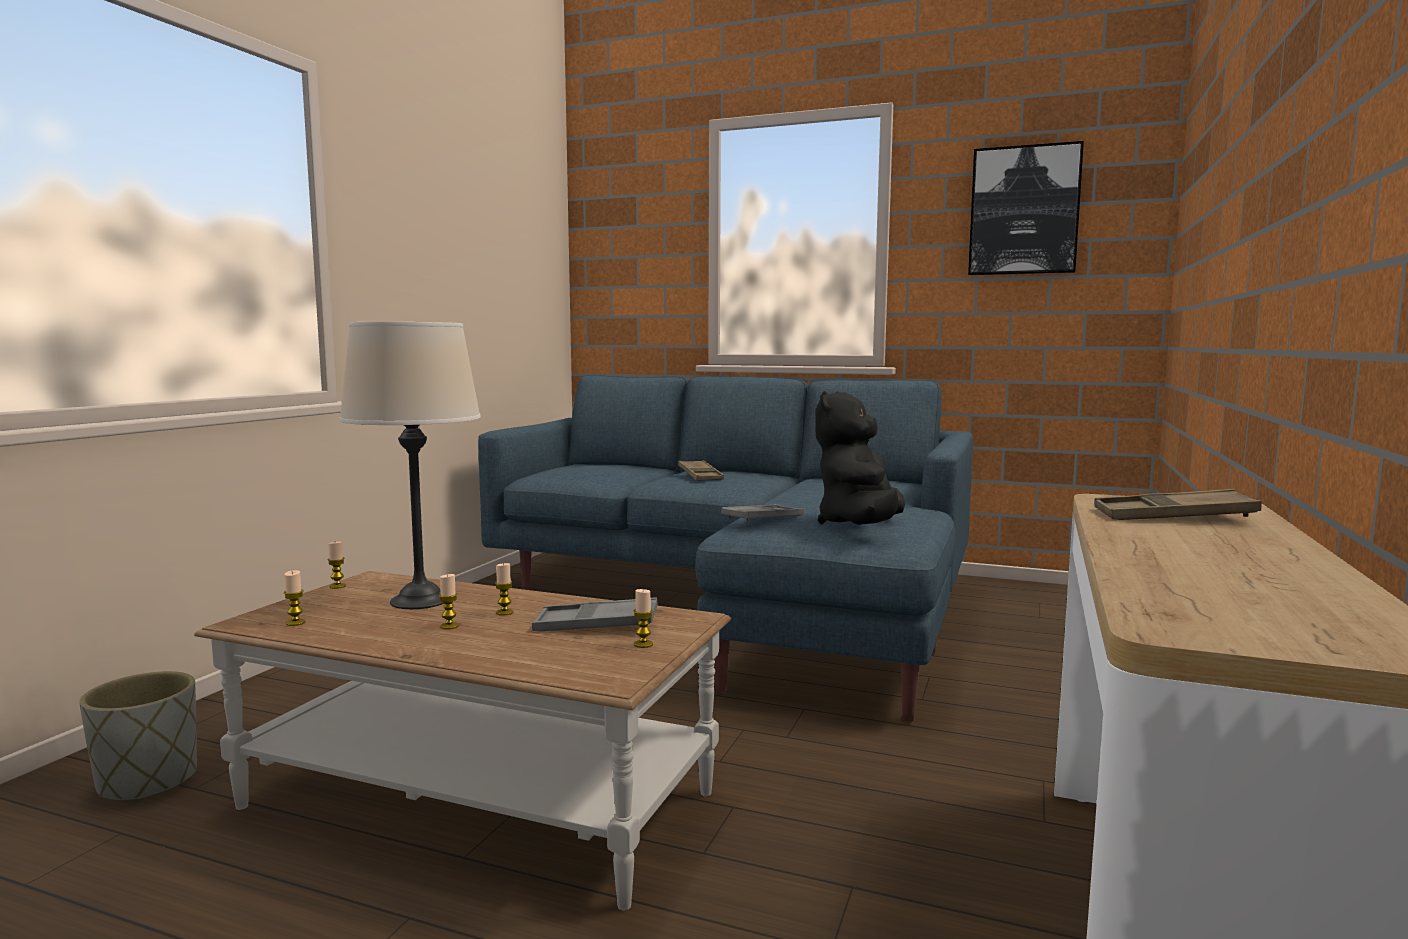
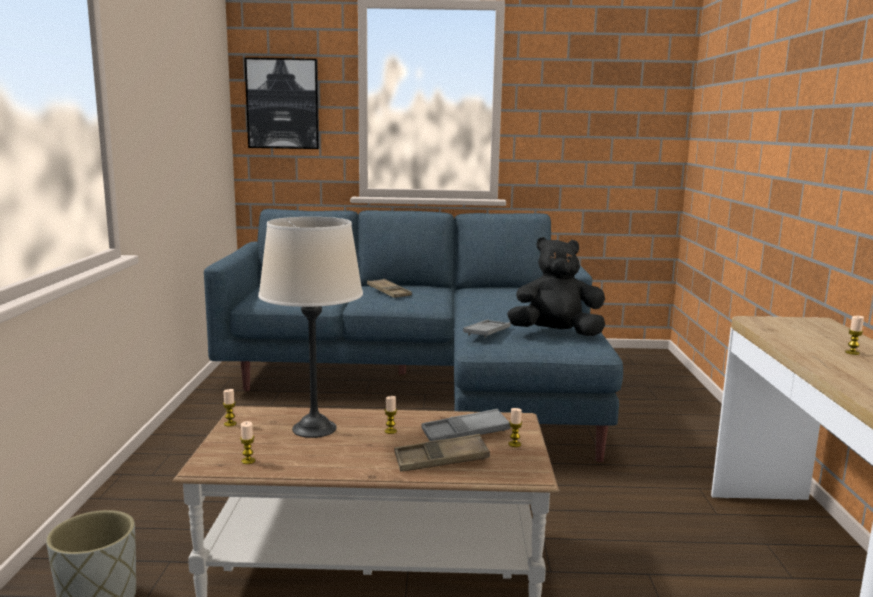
camera: 20 degrees left, 5 degrees up
(449, 626) = (367, 448): candle -> candle (852, 352)
(860, 526) = (555, 334): black plush toy -> black plush toy turned 90 degrees clockwise
(1024, 211) = (596, 89): picture -> picture (283, 104)
(1173, 516) = (805, 334): brown tray -> brown tray (441, 460)

